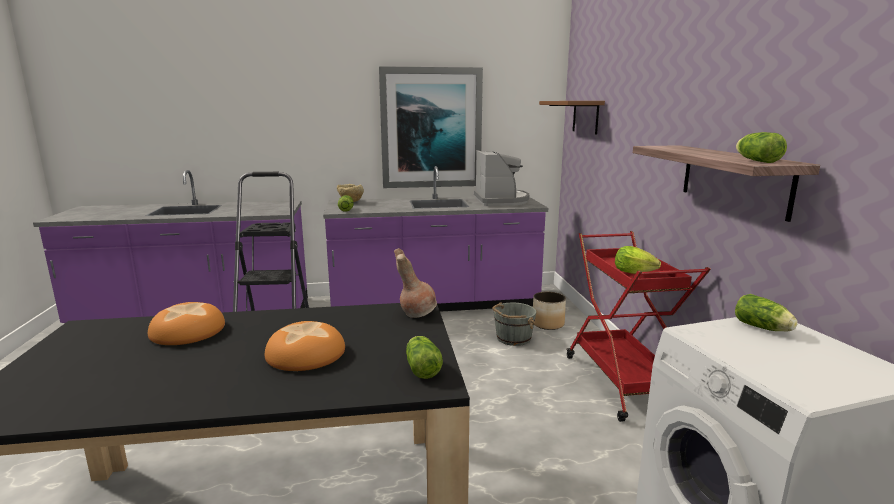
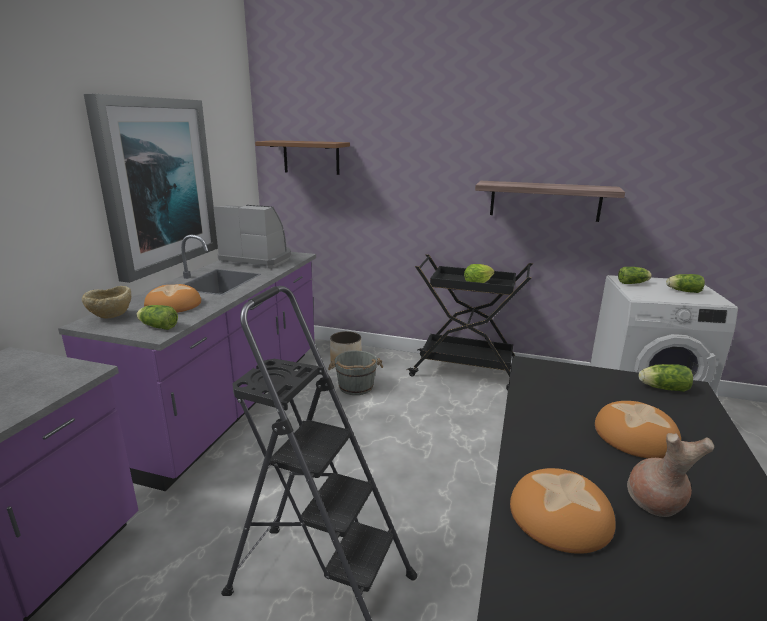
camera: 65 degrees left, 5 degrees up
(381, 205) = (173, 305): none -> bread
(416, 313) = (542, 368): brown vase -> brown vase (654, 505)
(620, 385) = (464, 372): red cart -> black cart
(756, 161) = (600, 188): lettuce -> lettuce (682, 291)

